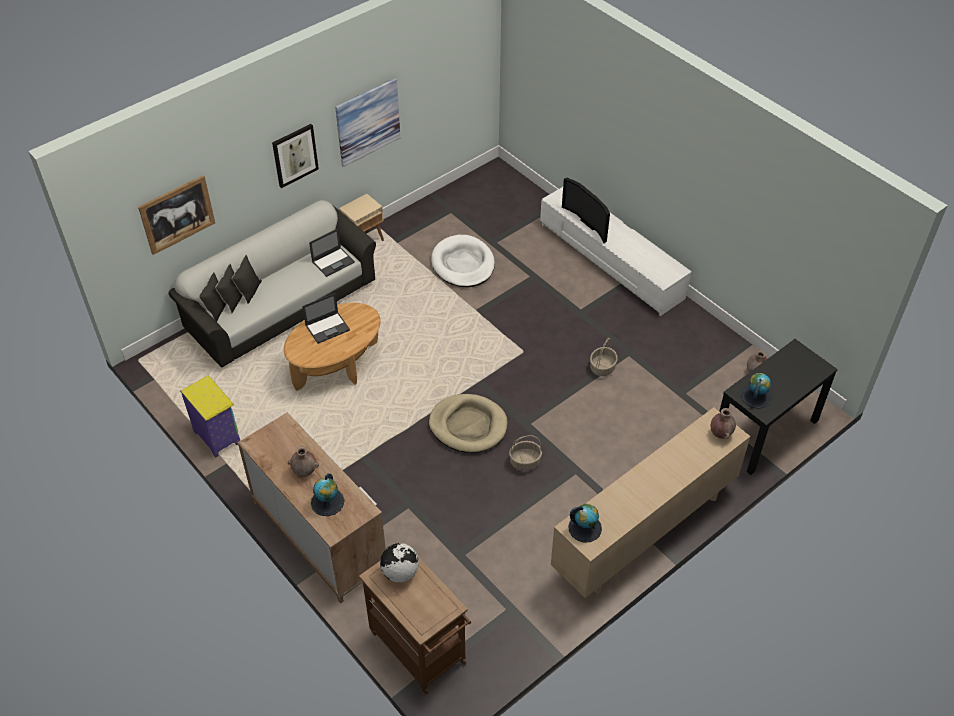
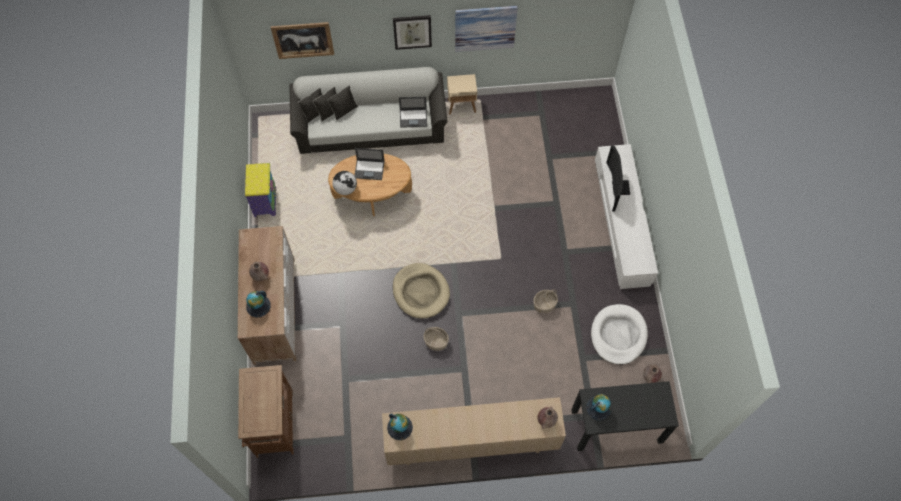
camera: 35 degrees right, 15 degrees up
(400, 572) = (263, 383): globe -> globe (345, 189)
(463, 264) = (514, 163): white dog bed -> white dog bed (618, 335)

